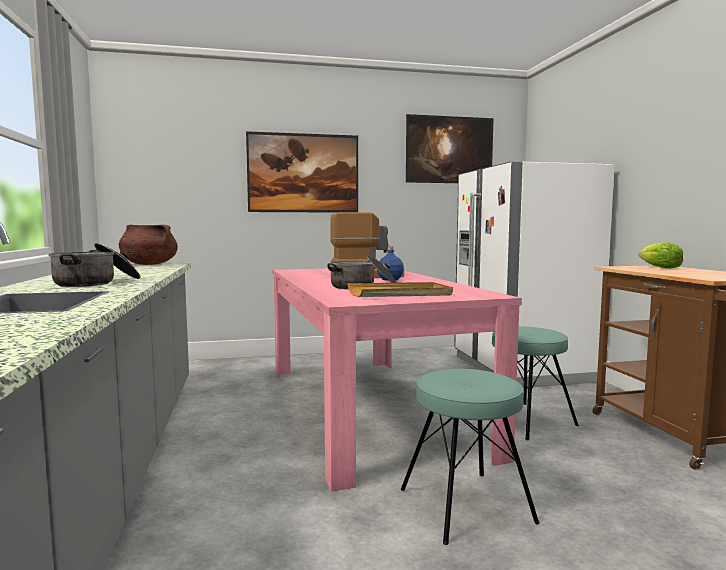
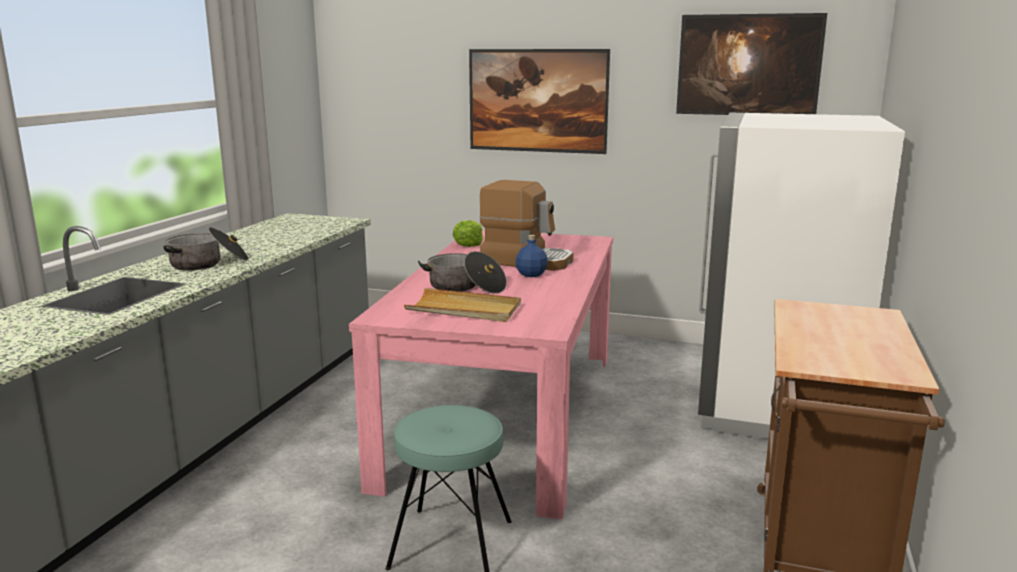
camera: 30 degrees right, 10 degrees up
(149, 264) = (322, 222): brown cooking pot -> none
(525, 420) = (656, 476): turquoise stool -> none
(660, 267) = (854, 318): lettuce -> lettuce (469, 244)

